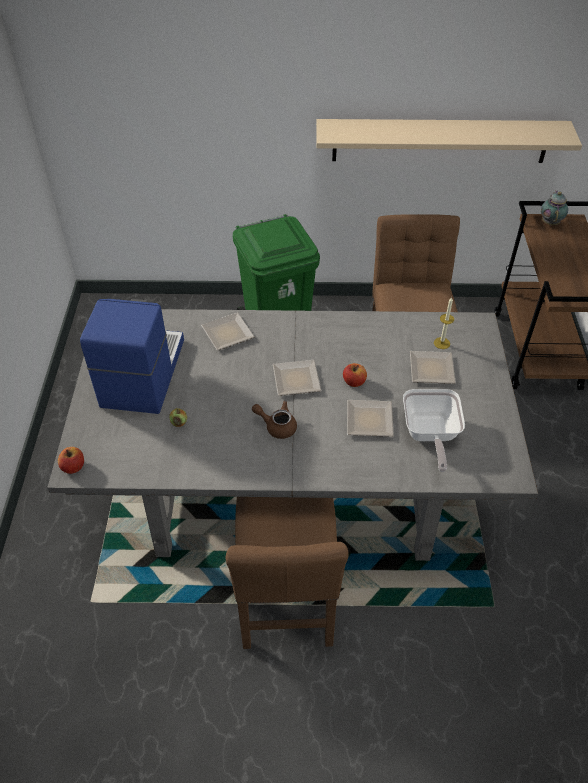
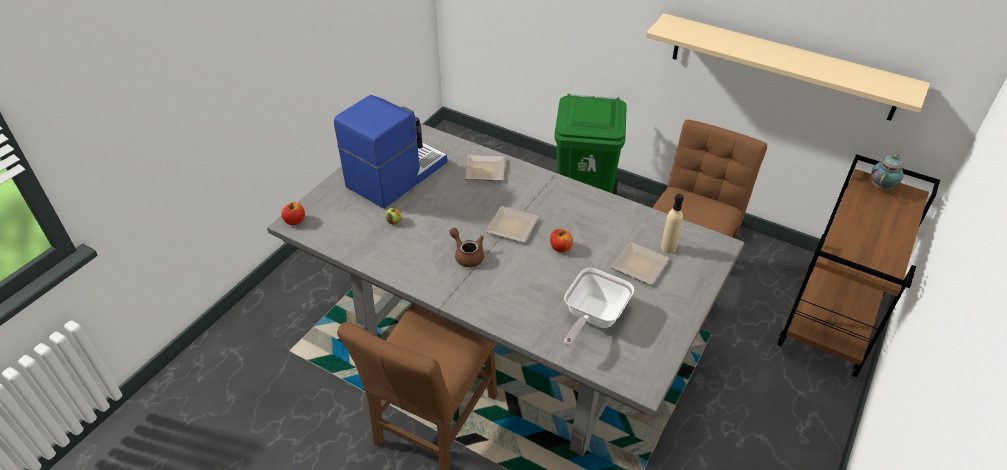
camera: 30 degrees right, 5 degrees down
(368, 419) = (548, 281): plate -> none
(441, 343) = (668, 248): candle -> beige bottle

